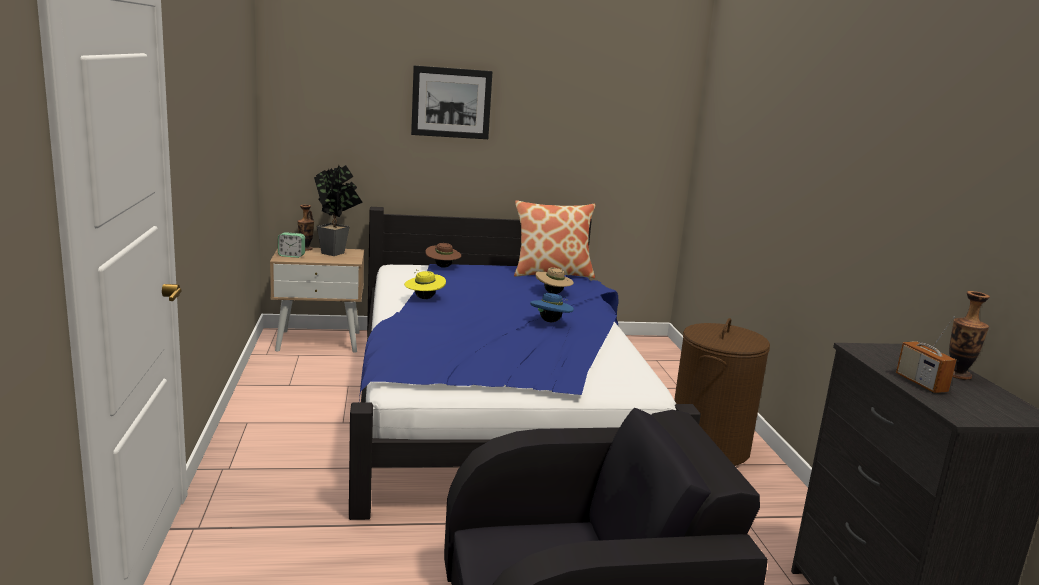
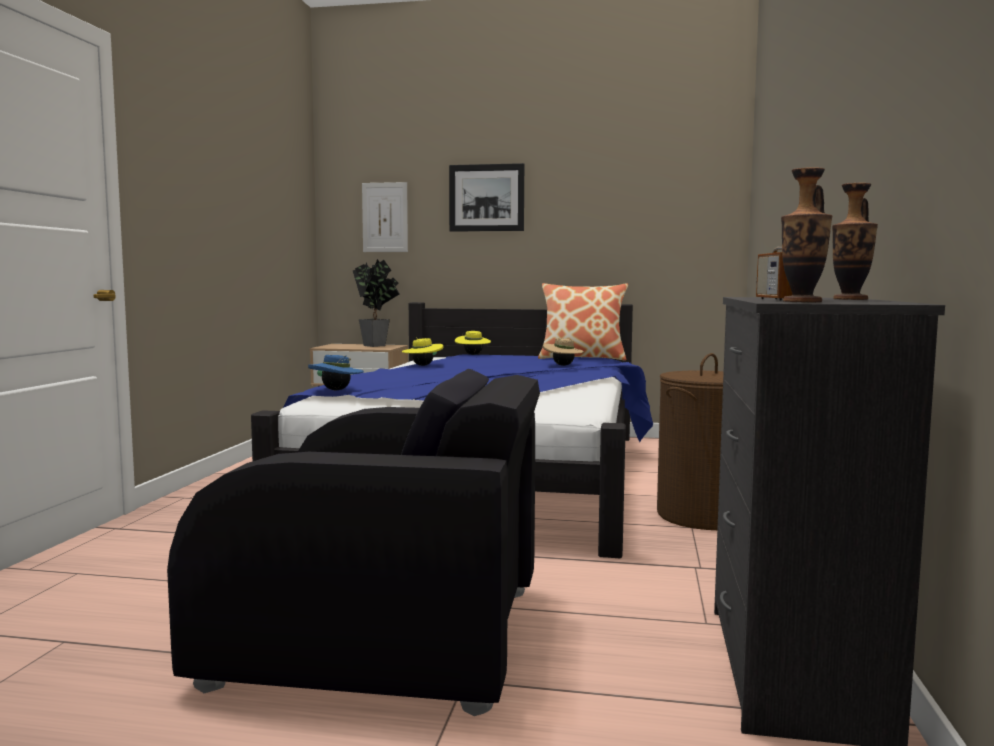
camera: 20 degrees right, 10 degrees down
(291, 256) = (334, 346): alarm clock -> none
(305, 249) = (353, 344): vase -> vase (802, 302)
(339, 115) = (385, 217): none -> picture
(442, 267) = (472, 354): brown hat -> yellow hat
(550, 321) = (528, 374): blue hat -> blue hat (336, 390)

